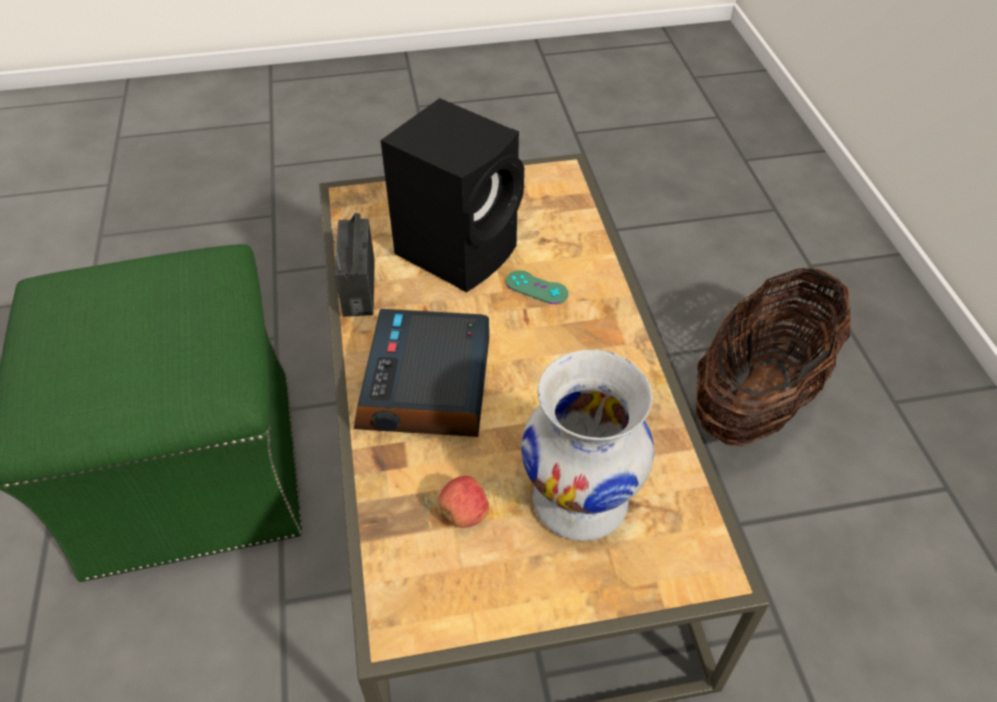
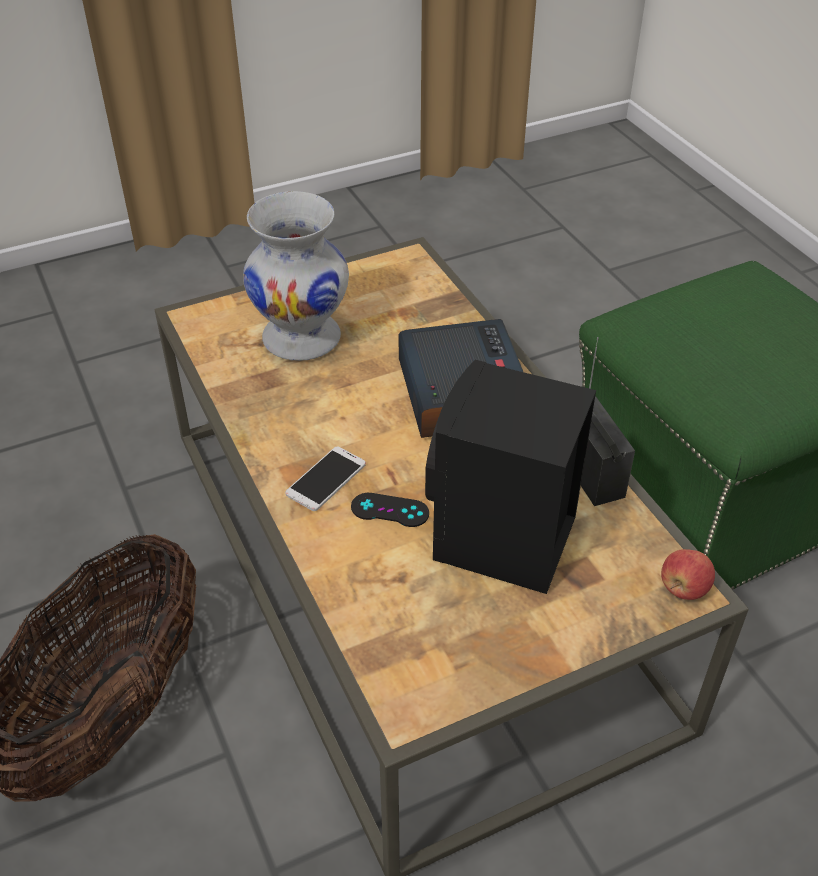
camera: 165 degrees right, 5 degrees down
(465, 513) = (389, 316): apple -> apple (683, 588)
(536, 287) = (390, 510): green game controller -> black game controller
(584, 323) = (326, 479): none -> phone

